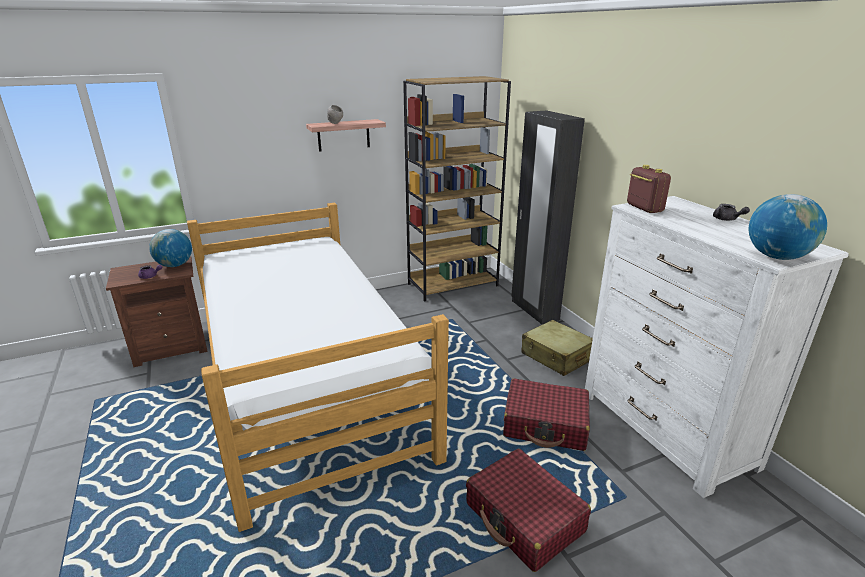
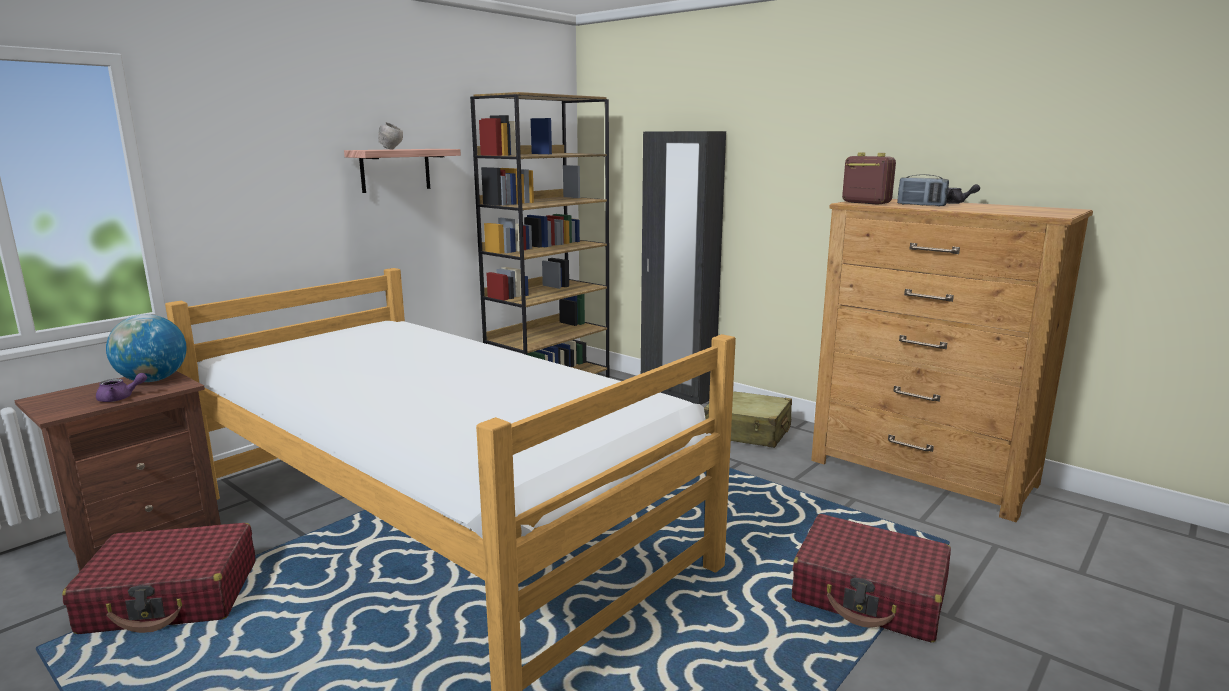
camera: 25 degrees left, 10 degrees down
(545, 424) = (800, 498): red suitcase -> red suitcase (172, 596)
(665, 429) = (922, 472): white dresser -> brown dresser
(685, 220) = (921, 205): none -> radio
(777, 257) = (1051, 214): globe -> none

